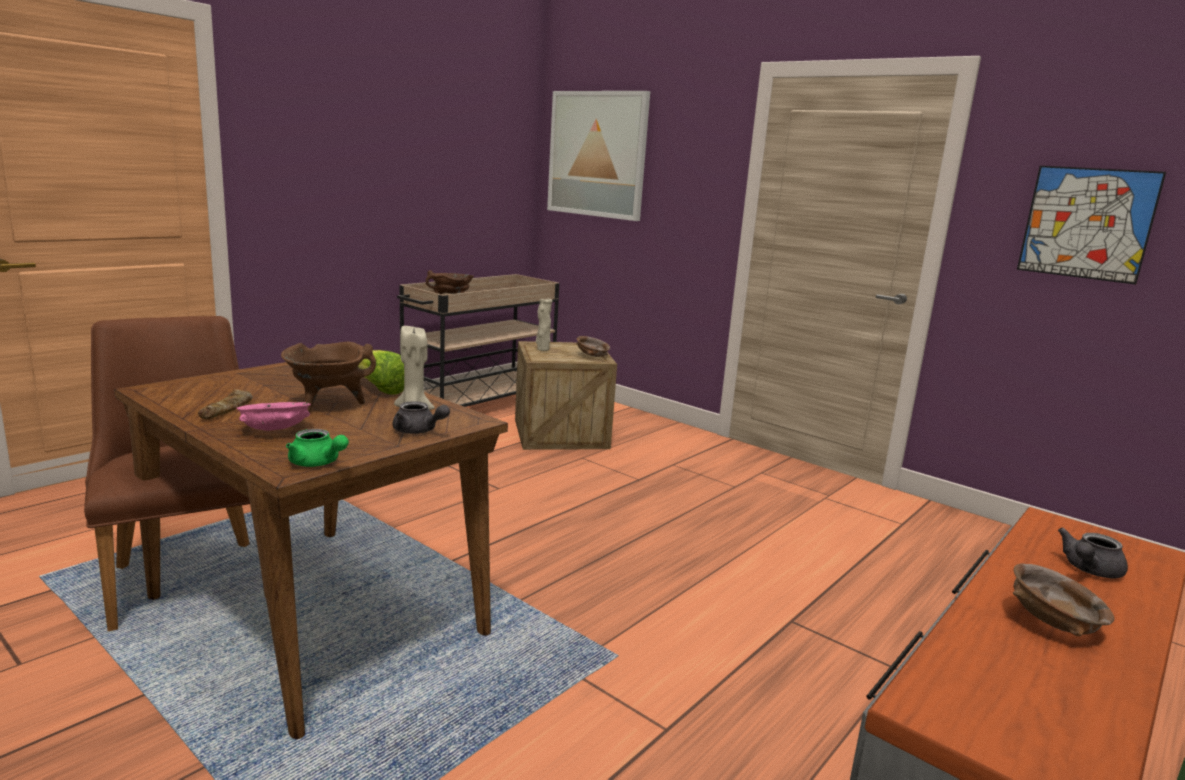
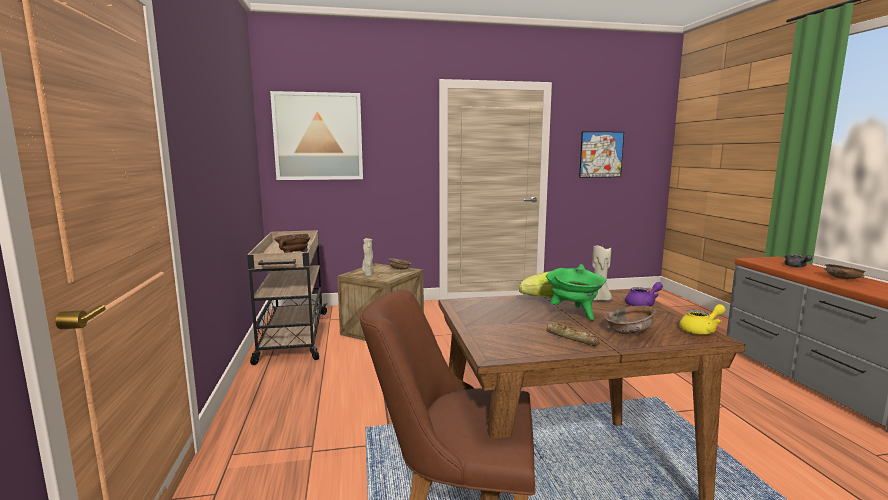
camera: 50 degrees left, 5 degrees down
(276, 430) = (629, 331): pink bowl -> brown bowl
(317, 463) = (701, 330): green teapot -> yellow teapot
(328, 404) = (574, 314): brown cooking pot -> green cooking pot
(418, 431) = (643, 304): grey teapot -> purple teapot

